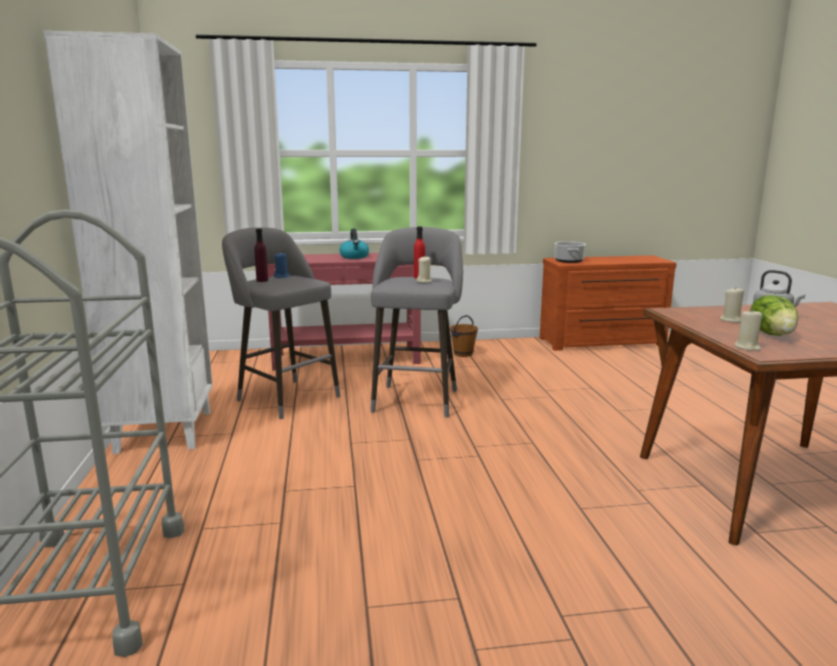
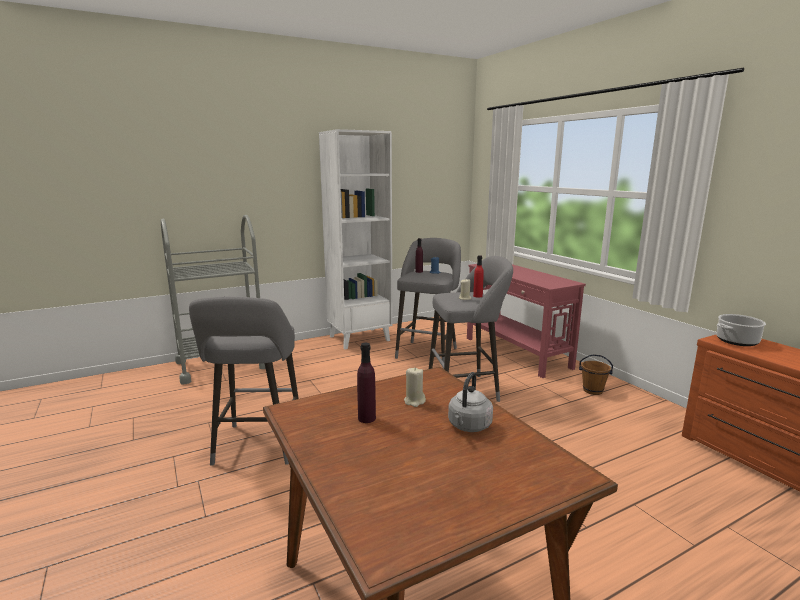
camera: 70 degrees right, 0 degrees up
(354, 257) = (528, 274): kettle -> none
(483, 554) = (257, 447): none -> grey stool
(747, 347) = (309, 403): beige candle -> none
(772, 334) = (367, 418): lettuce -> purple bottle

